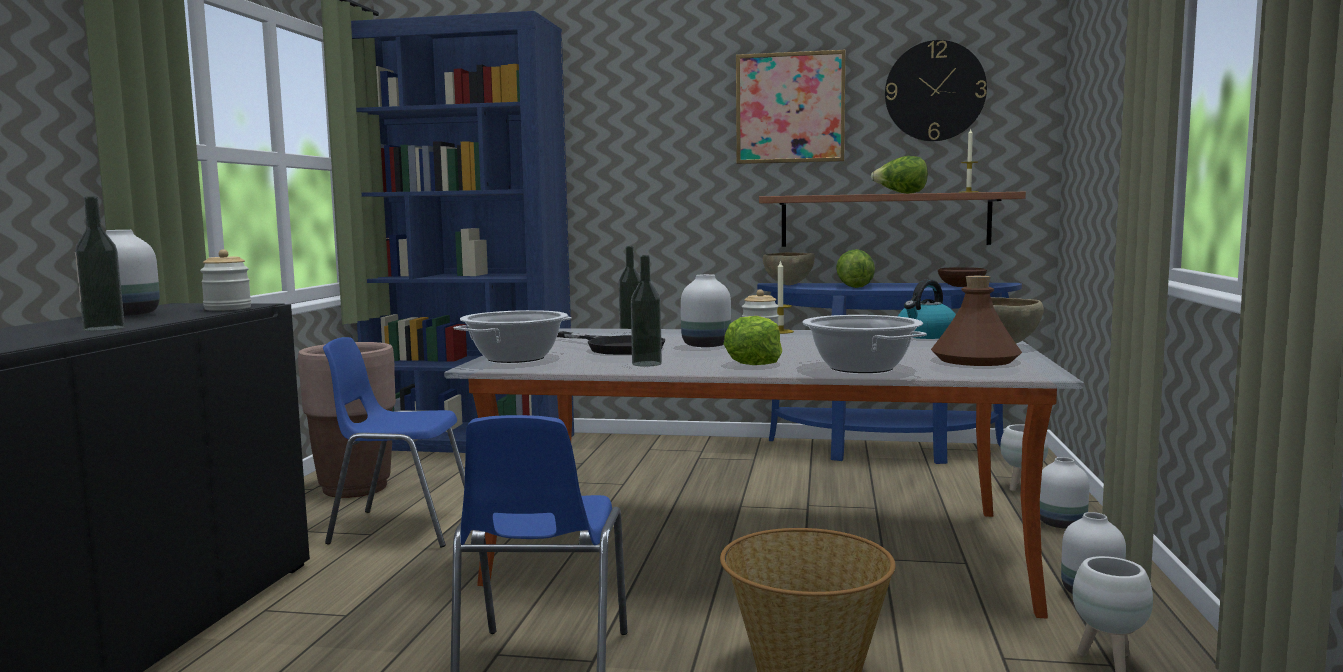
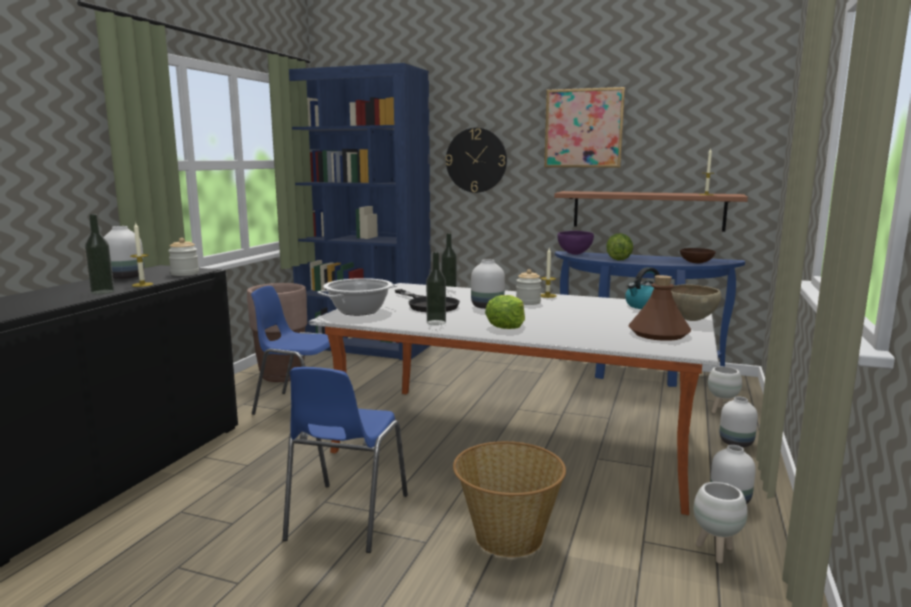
camera: 10 degrees right, 5 degrees up
(167, 320) = (142, 284): none -> candle
(788, 285) = (574, 254): brown bowl -> purple bowl
(860, 367) = (573, 336): cooking pot -> none
(901, 193) = (659, 193): lettuce -> none
(935, 91) = (689, 118): wall clock -> wall clock (476, 160)

